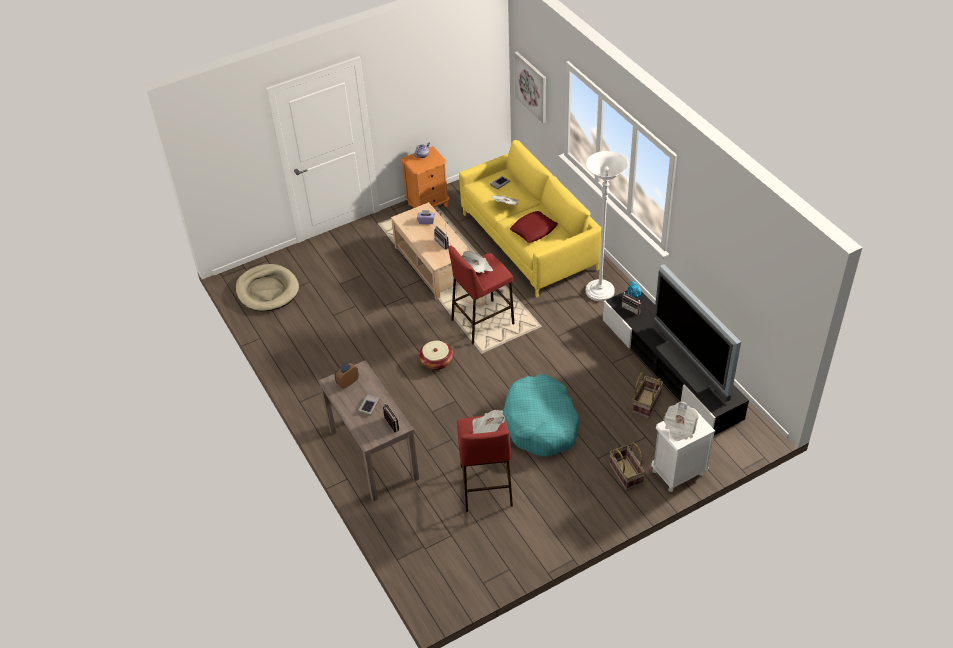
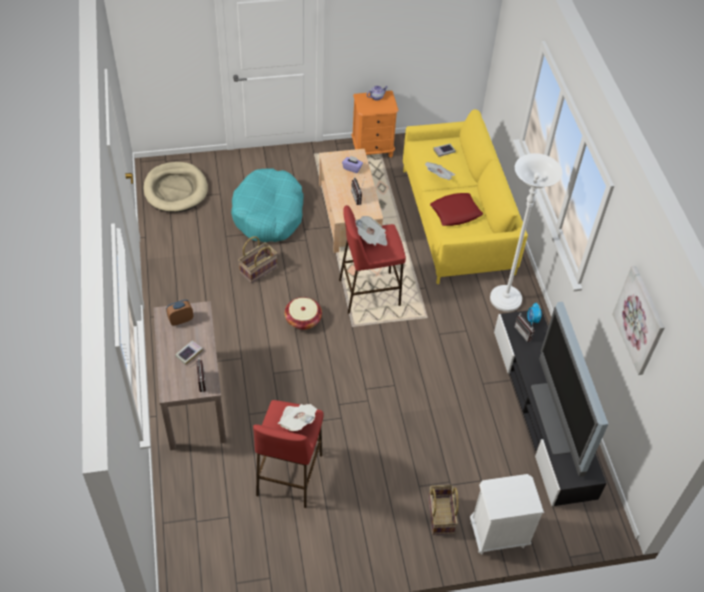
camera: 15 degrees right, 5 degrees up
(532, 86) = (509, 57): picture -> picture (640, 320)
(541, 424) = (377, 426): turquoise dog bed -> turquoise dog bed (268, 214)
(646, 403) = (498, 442): basket -> basket (258, 269)
(679, 428) = (504, 495): newspaper -> none

